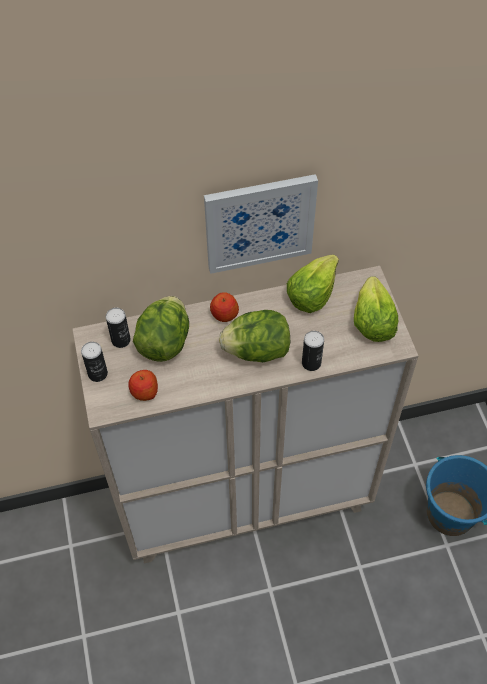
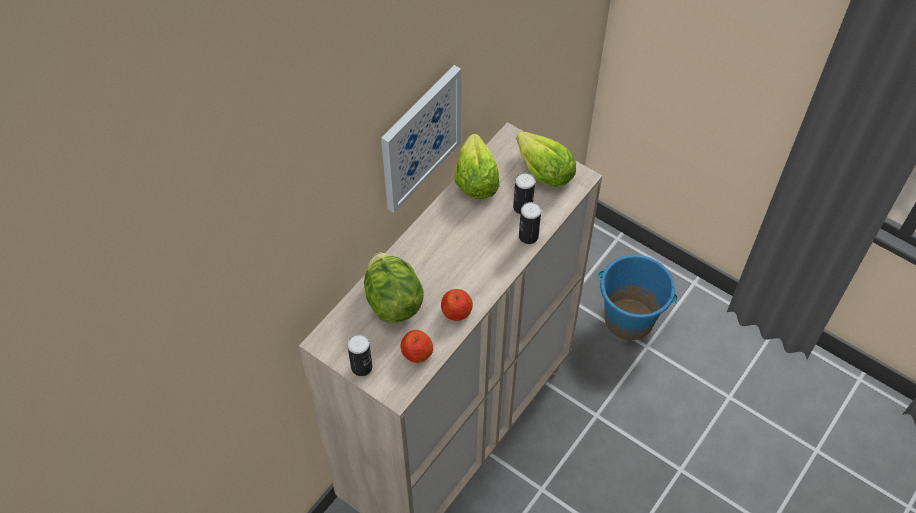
camera: 40 degrees left, 0 degrees up
(121, 340) = (353, 325): can -> can (522, 207)
(224, 314) = (420, 244): apple -> apple (456, 312)
(257, 350) = (476, 255): lettuce -> none

